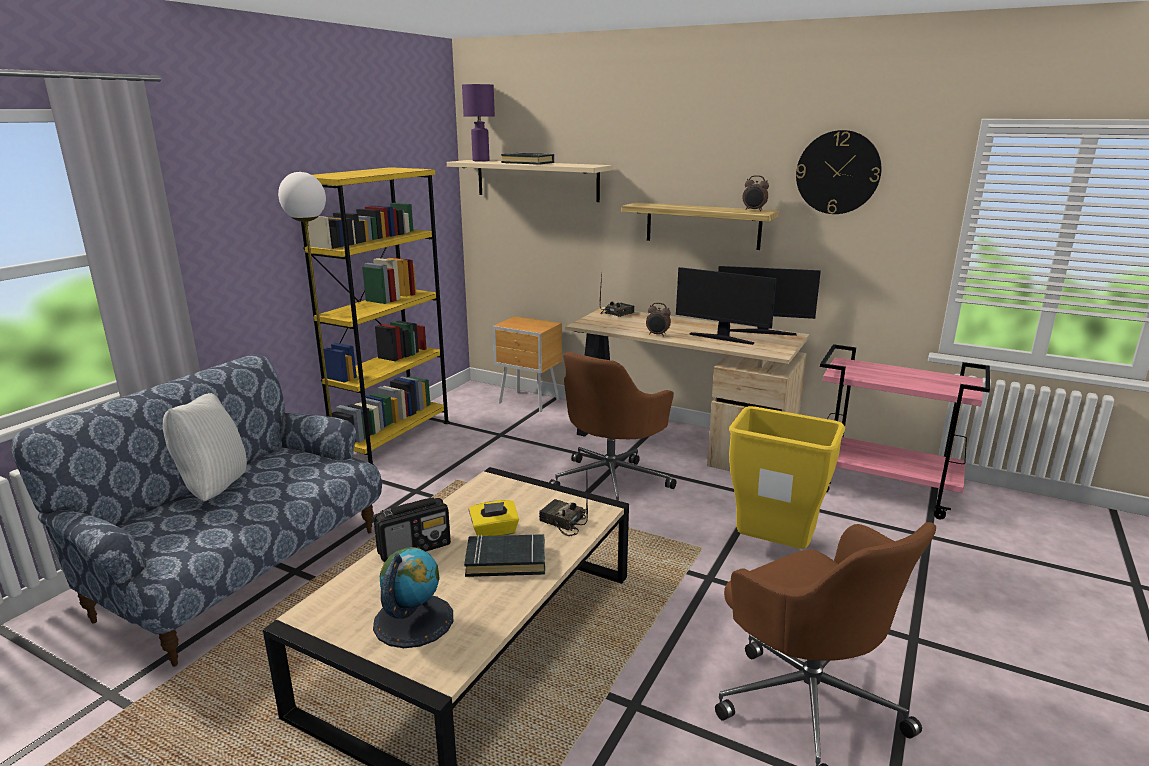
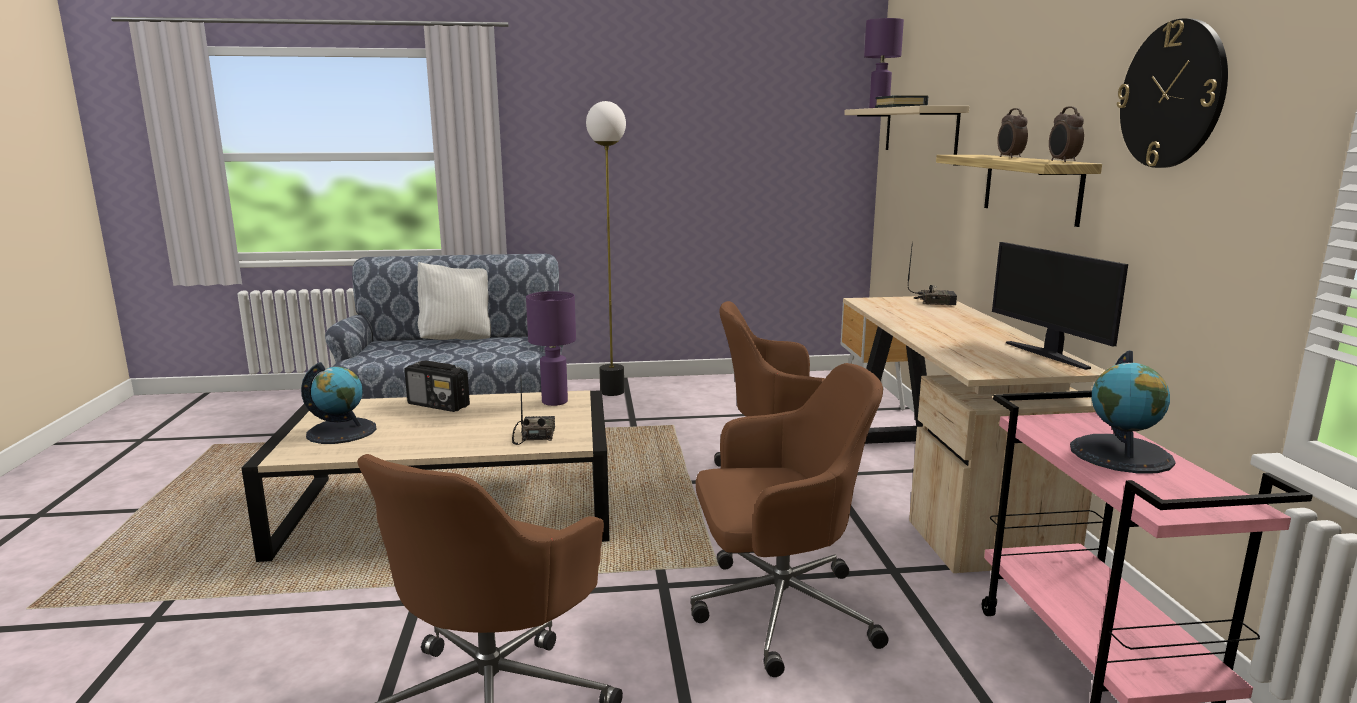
camera: 55 degrees right, 5 degrees down
(393, 438) = (701, 384): yellow bookcase -> none
(491, 493) = (554, 402): none -> purple table lamp
(494, 532) = (490, 419): yellow tissue box -> none
(506, 560) = (449, 434): black book -> none
(657, 335) = (904, 324): alarm clock -> alarm clock (1009, 157)
(721, 338) = (967, 344): monitor -> none
(774, 549) = (777, 611): yellow trash can -> brown office chair
(896, 375) = (1121, 454): none -> globe

